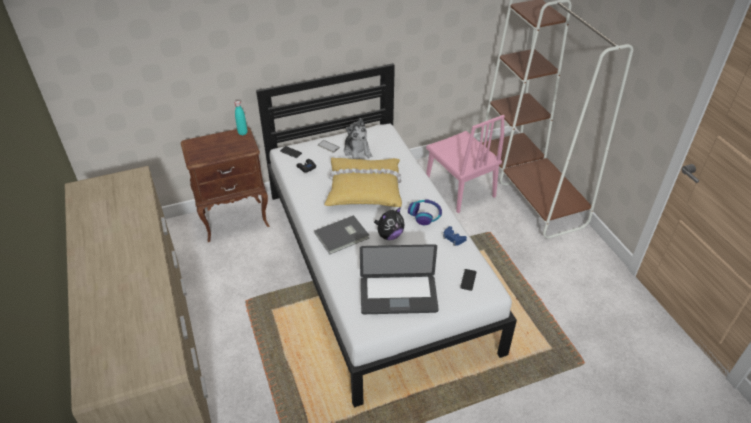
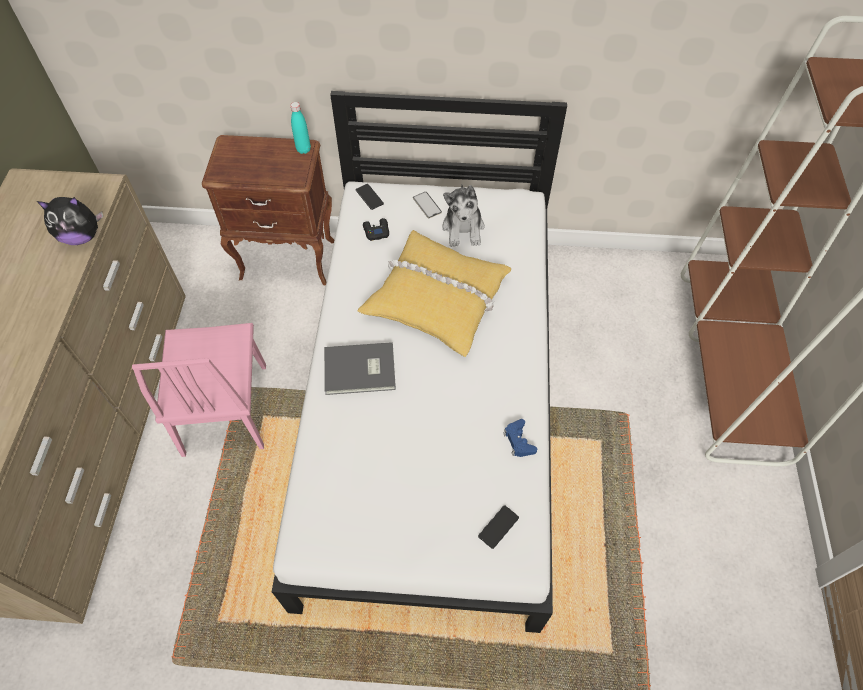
camera: 25 degrees right, 15 degrees up
(389, 235) = (427, 396): plush toy -> plush toy (82, 236)
(398, 295) = (380, 509): laptop -> none
(425, 215) = (499, 381): headphones -> none
(459, 188) = (622, 321): pink chair -> pink chair (225, 408)

